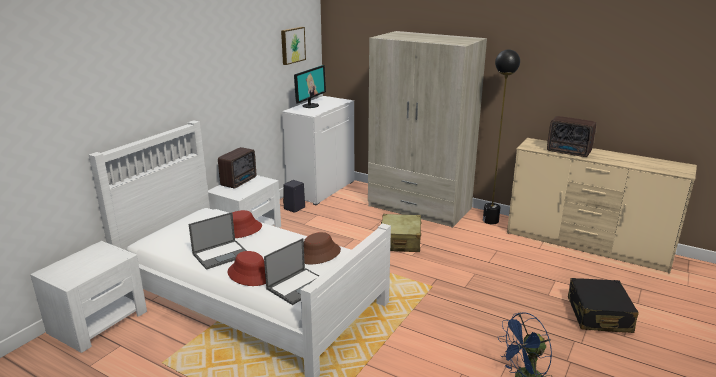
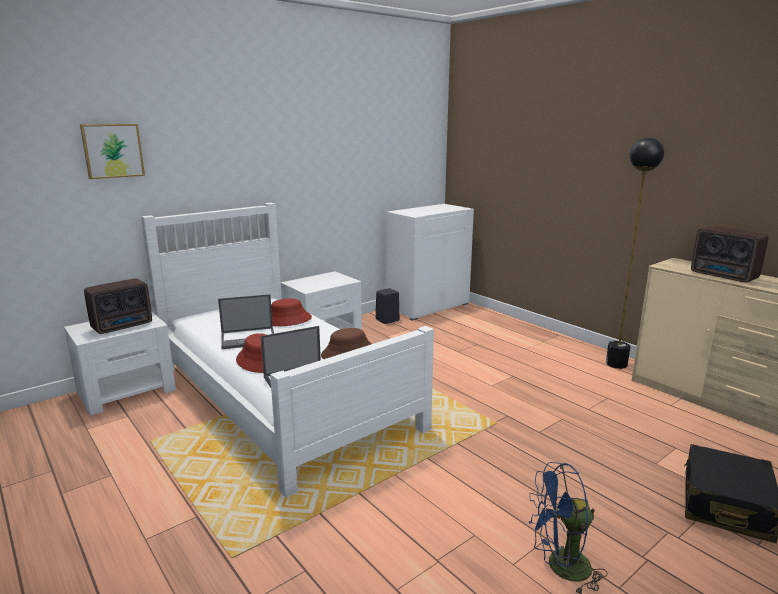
camera: 20 degrees right, 5 degrees down
(240, 181) = (321, 278): radio -> radio (124, 326)
(292, 45) = (406, 141): picture -> picture (112, 150)
(310, 105) = (420, 209): monitor -> none
(400, 241) = (486, 368): beige suitcase -> none
(419, 207) = (531, 338): beige wardrobe -> none

